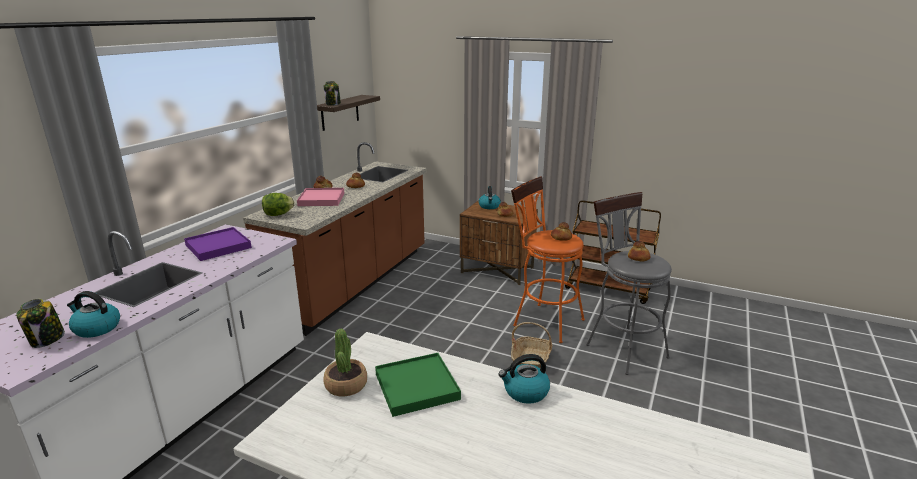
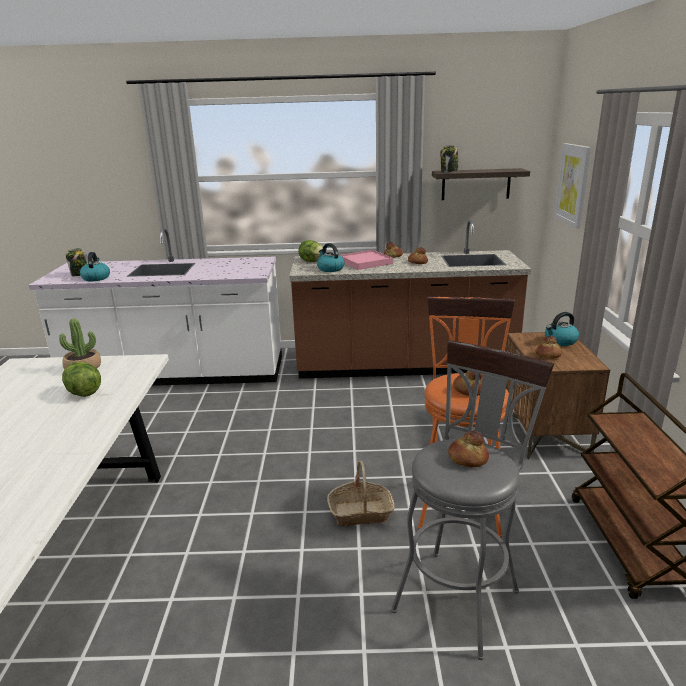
camera: 65 degrees right, 0 degrees up
(218, 246) = (231, 265): purple tray -> none
(417, 387) = (83, 393): green tray -> lettuce
(418, 102) = (573, 184): none -> picture
(525, 392) = (80, 441): kettle -> kettle (330, 269)

